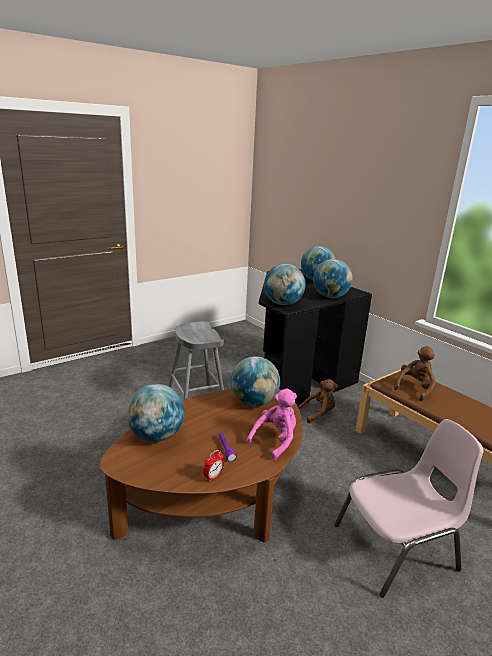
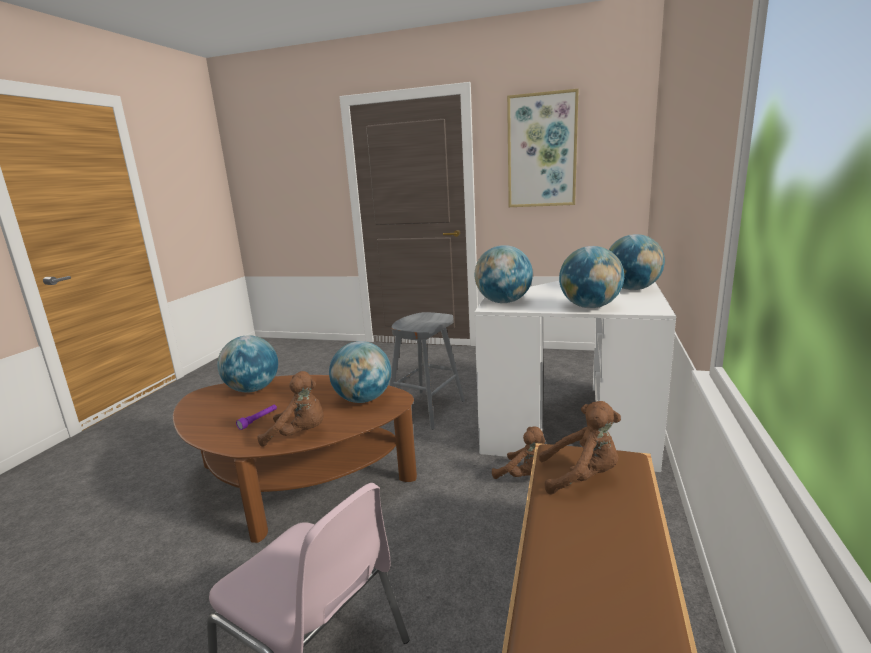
camera: 55 degrees right, 5 degrees down
(186, 174) = (542, 151): none -> picture
(213, 477) = (207, 432): alarm clock -> none
(275, 440) = (299, 435): pink plush toy -> brown plush toy
(294, 375) = (581, 426): black desk -> white desk

